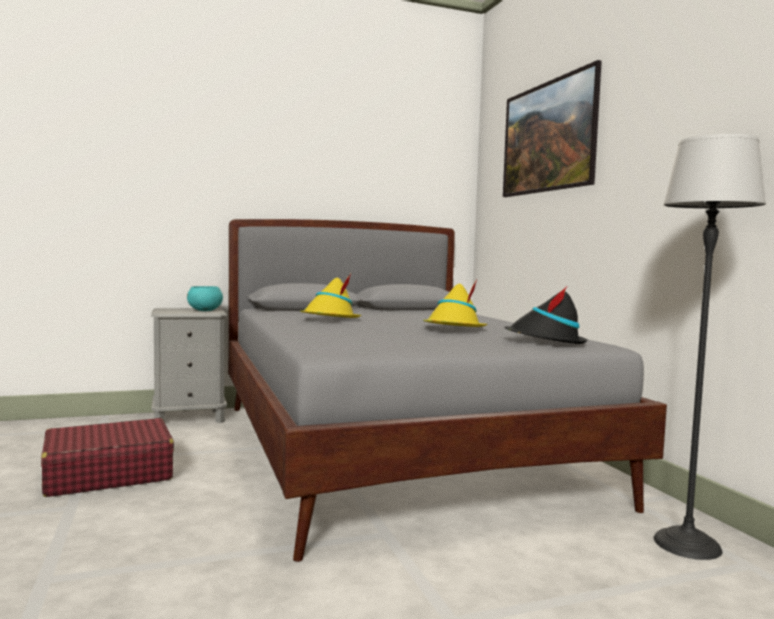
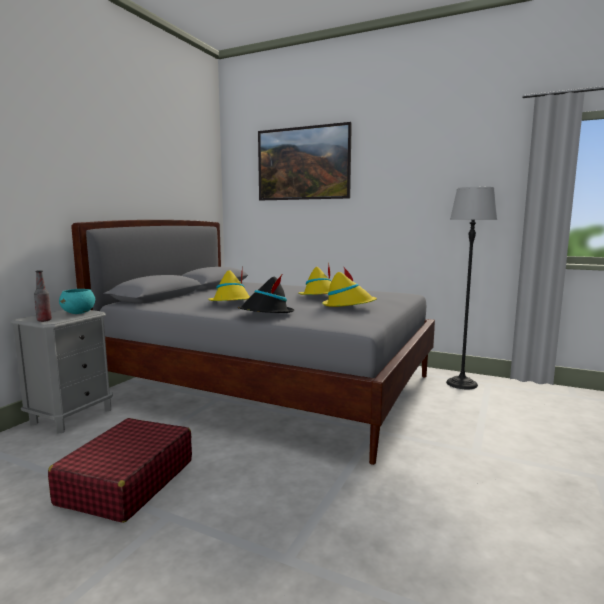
camera: 45 degrees left, 5 degrees up
(163, 311) = (44, 320): none -> bottle
(421, 337) = (348, 305): none -> yellow hat
(545, 341) = (387, 296): black hat -> black hat (266, 313)

